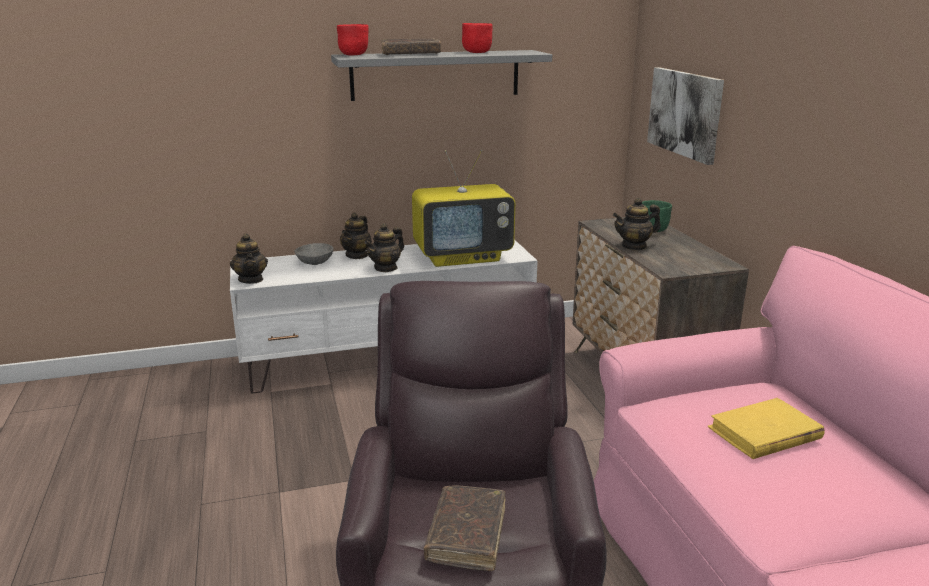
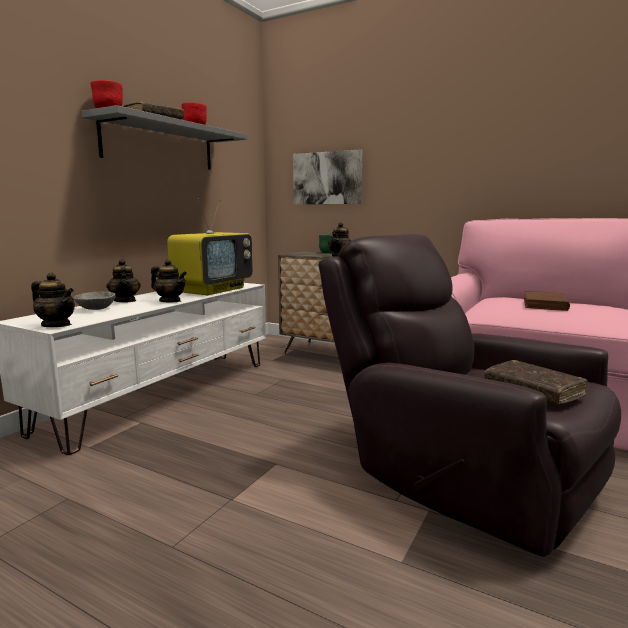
camera: 45 degrees left, 10 degrees down
(386, 268) = (170, 301): teapot -> teapot turned 60 degrees counterclockwise
(764, 433) = (544, 304): yellow book -> brown book

